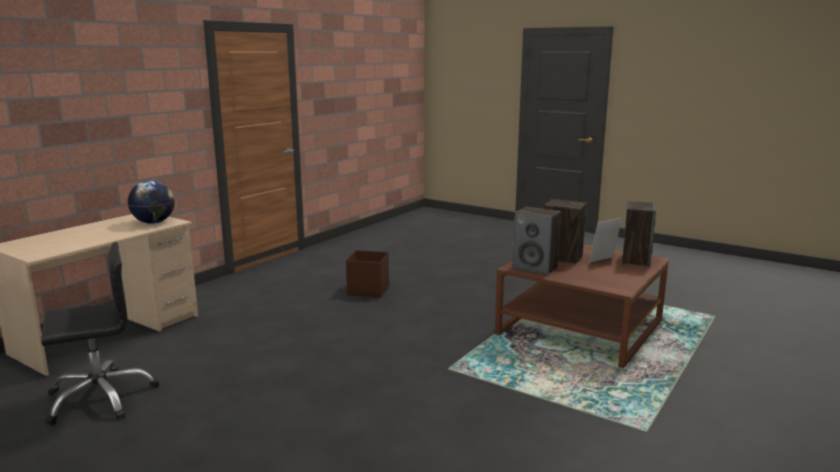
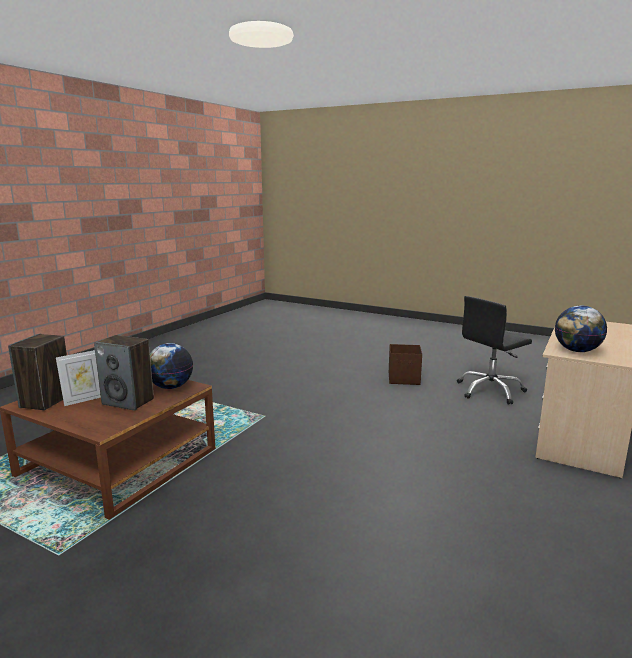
camera: 175 degrees right, 0 degrees up
(367, 290) = (373, 519): brown storage box -> brown storage box (404, 379)
(535, 268) = (171, 387): speaker -> globe

